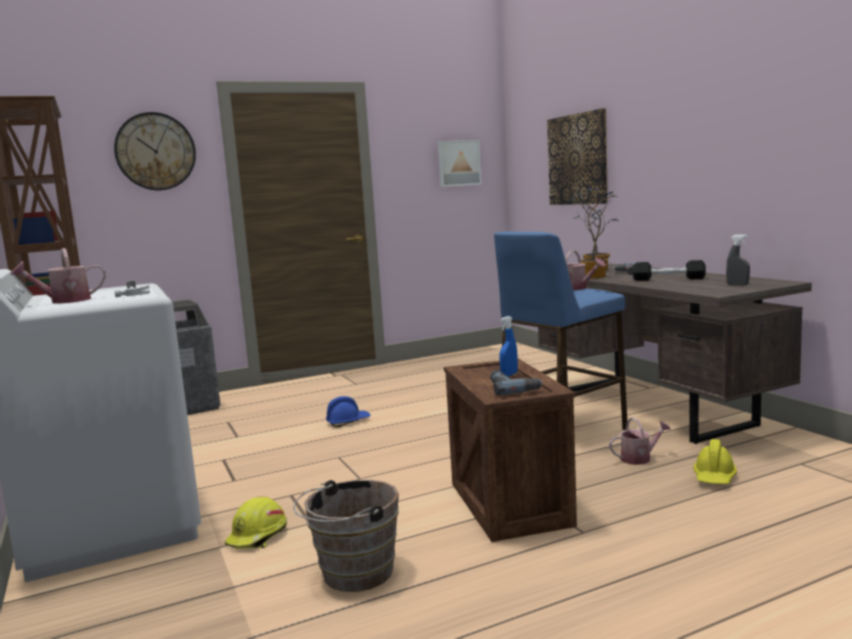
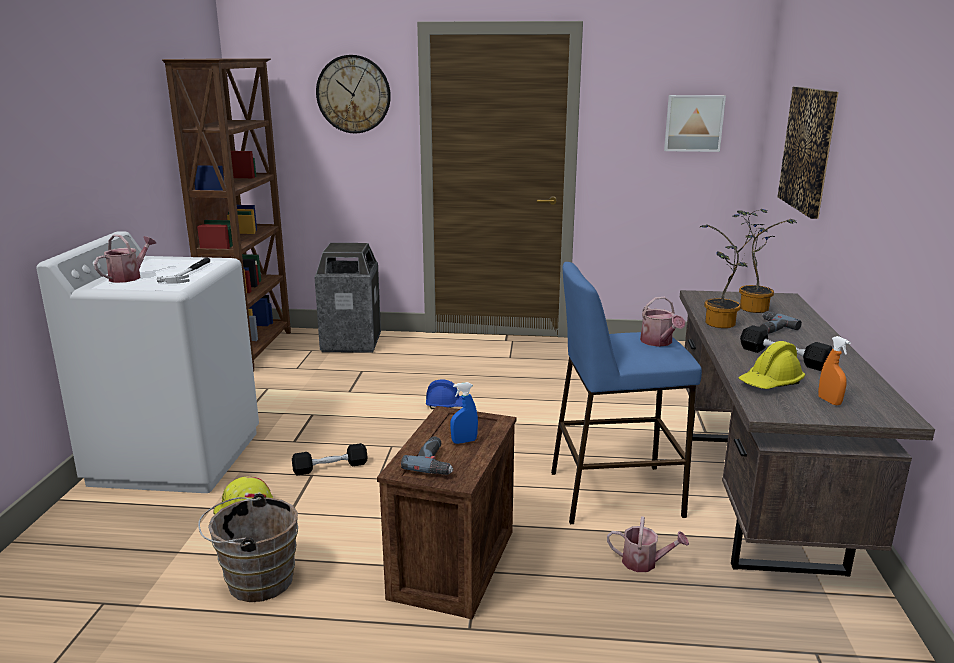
camera: 30 degrees right, 10 degrees up
(64, 301) = (129, 277): watering can -> watering can turned 120 degrees clockwise
(301, 485) = (330, 467): none -> black dumbbell
(714, 477) = (686, 625): yellow hard hat -> yellow hard hat (770, 383)
(737, 285) = (829, 401): grey spray bottle -> orange spray bottle

